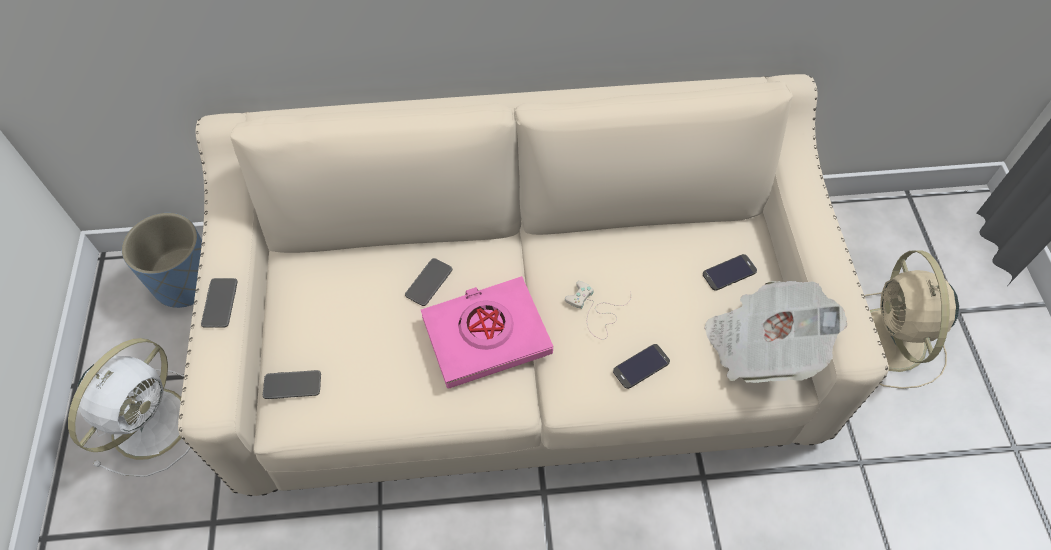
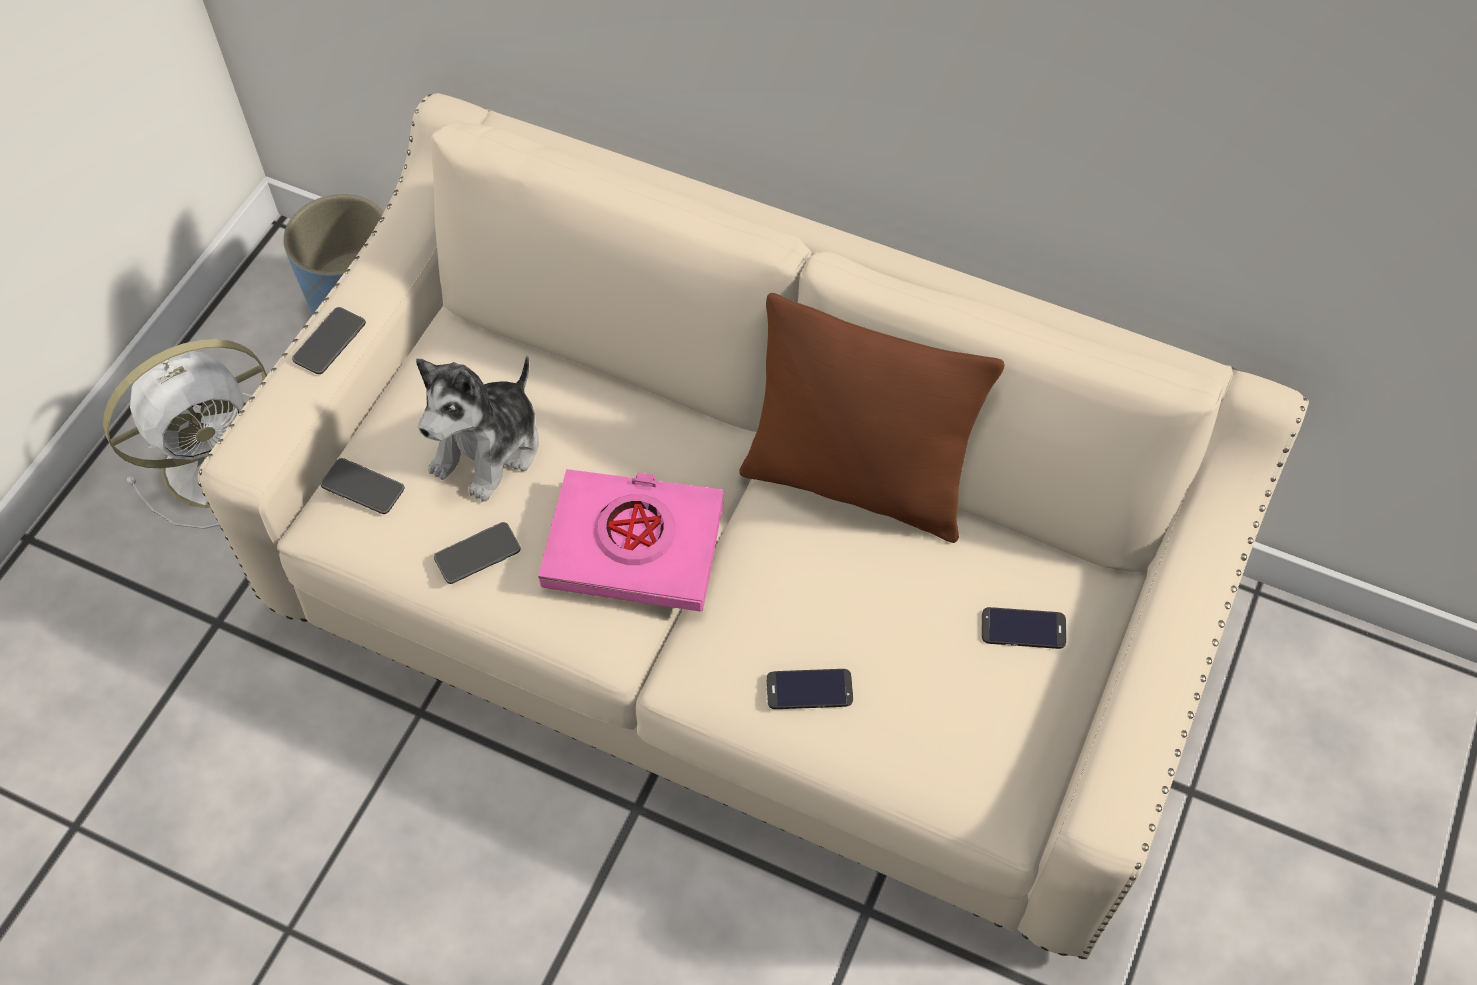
camera: 30 degrees right, 0 degrees up
(359, 321) = (489, 448): none -> plush toy
(429, 282) = (606, 441): phone -> phone (477, 554)
(586, 237) = (856, 483): none -> brown pillow
(596, 311) = (799, 587): white game controller -> none
(763, 345) = (998, 750): newspaper -> none
(890, 342) = (1290, 880): beige fan -> none

